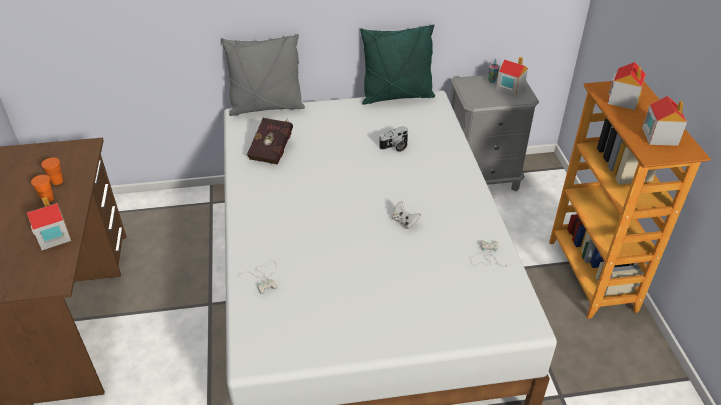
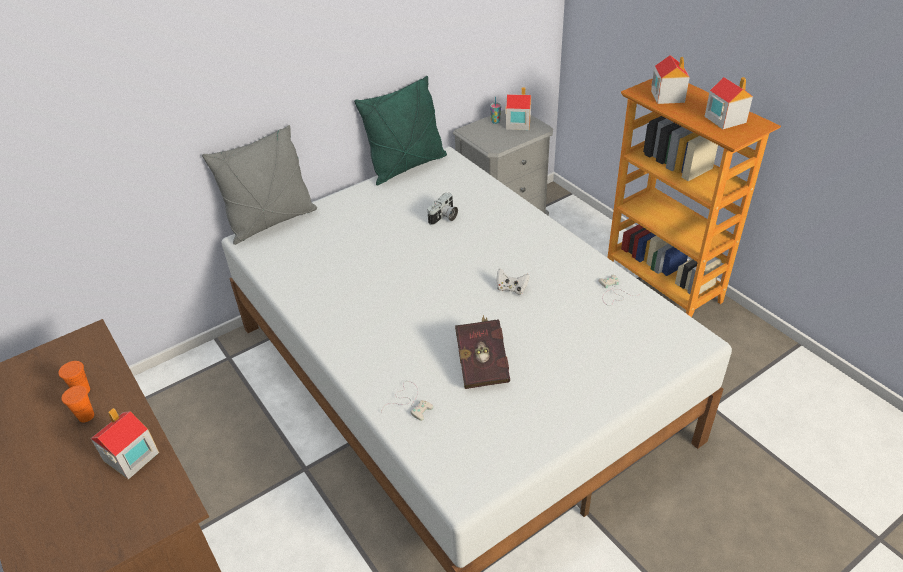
camera: 25 degrees left, 0 degrees up
(273, 150) = (315, 265): red book -> red book (482, 364)

